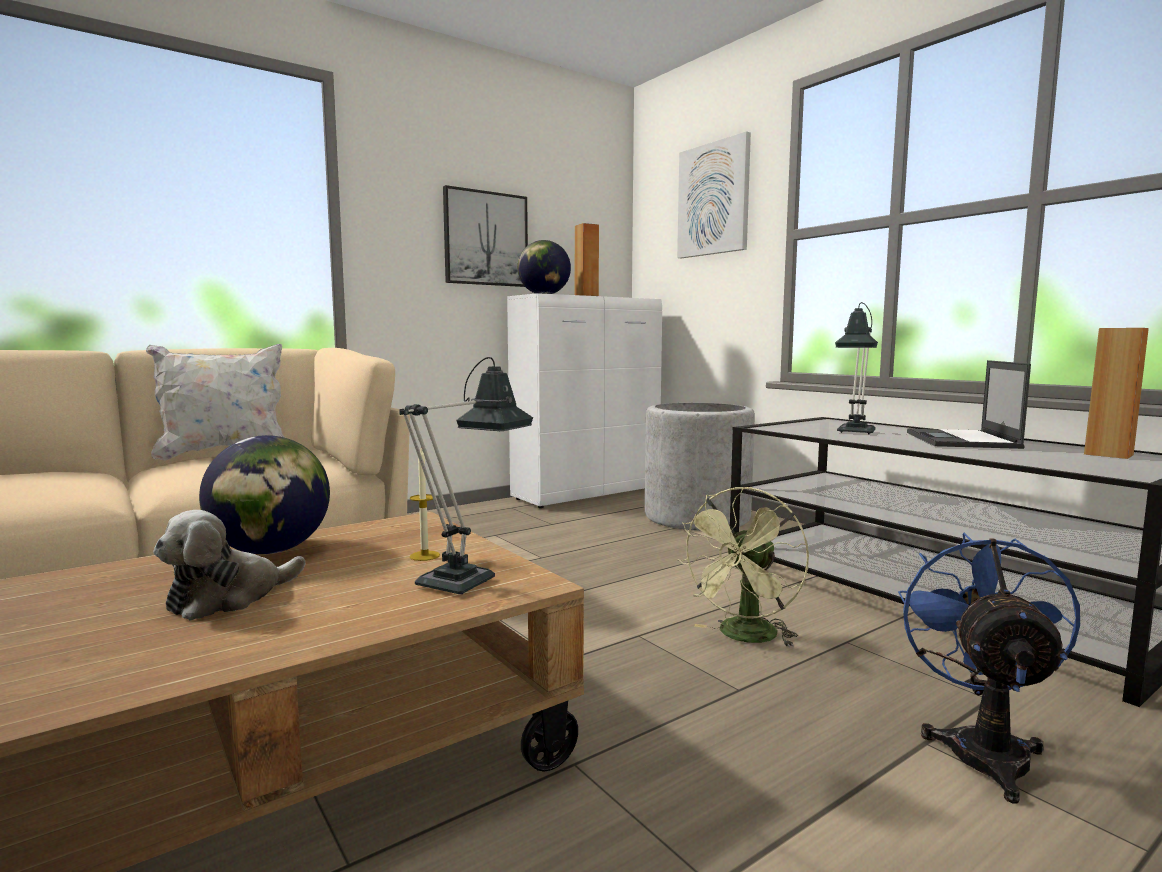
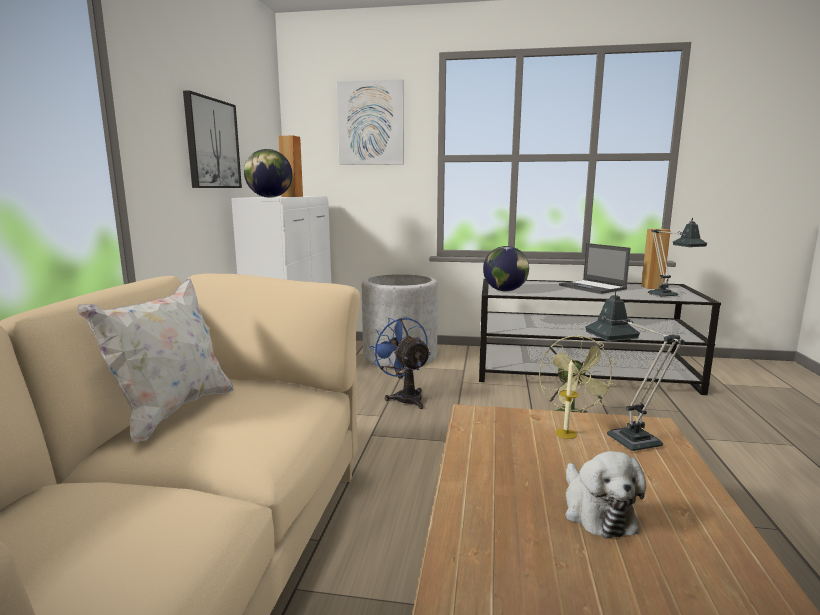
camera: 45 degrees left, 5 degrees up
(270, 551) = (488, 474): globe -> globe (505, 291)
(855, 433) = (542, 290): table lamp -> table lamp (667, 296)
(982, 748) = (715, 432): blue fan -> blue fan (405, 397)

